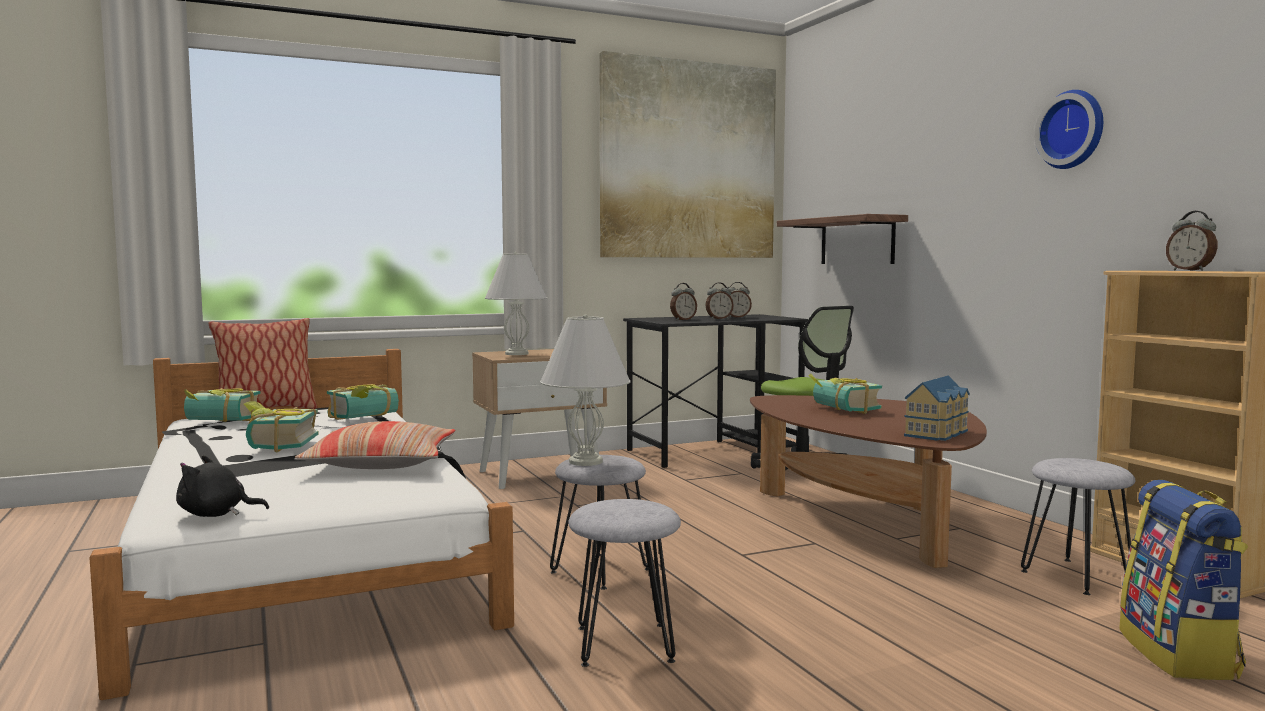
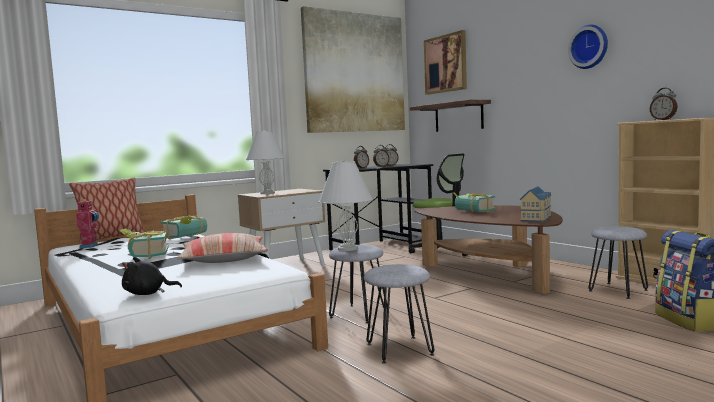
camera: 10 degrees left, 0 degrees up
(220, 422) = (90, 246): book -> toy robot
(842, 149) = (445, 64): none -> picture

